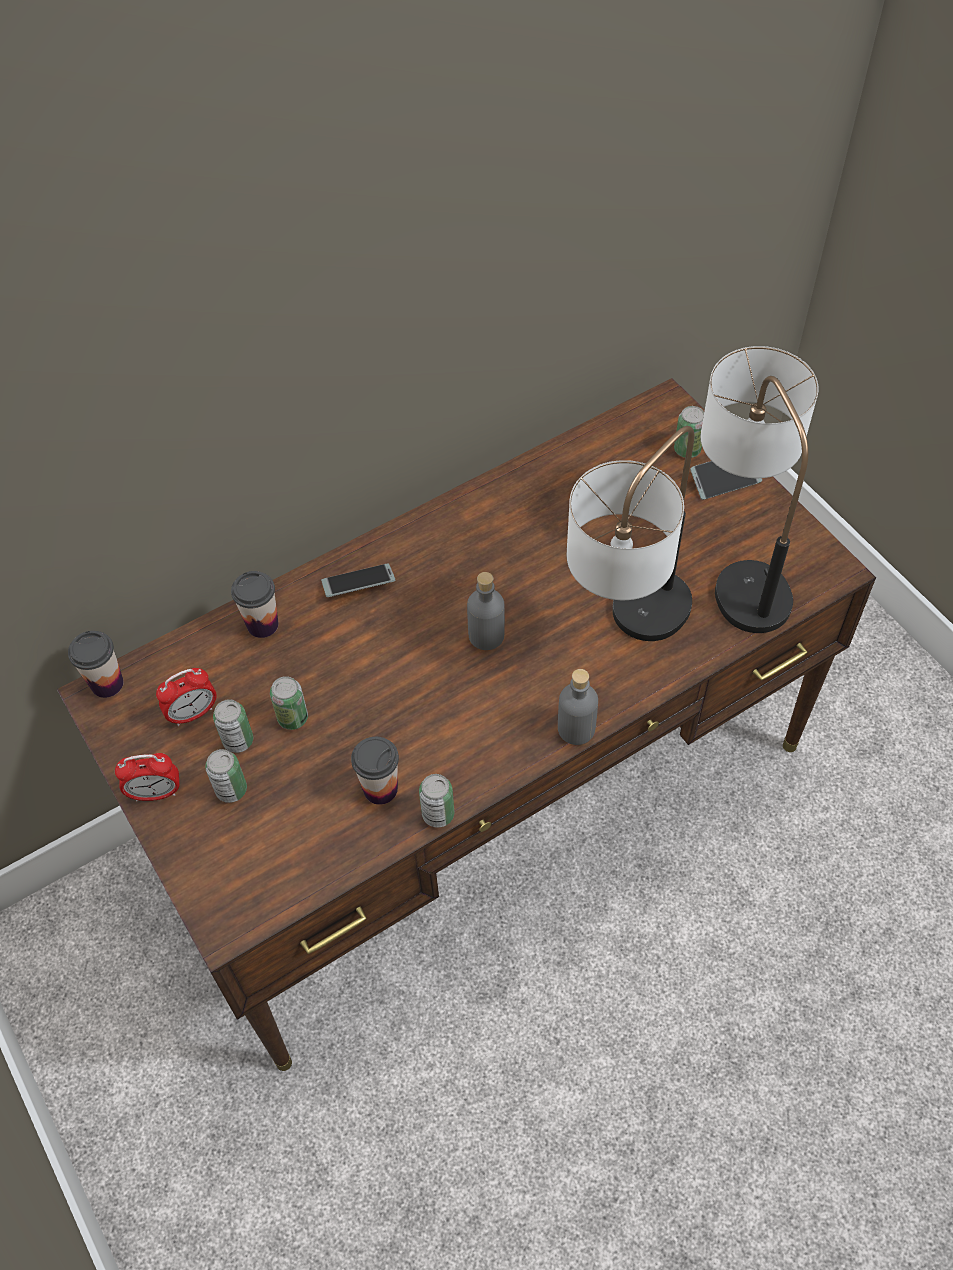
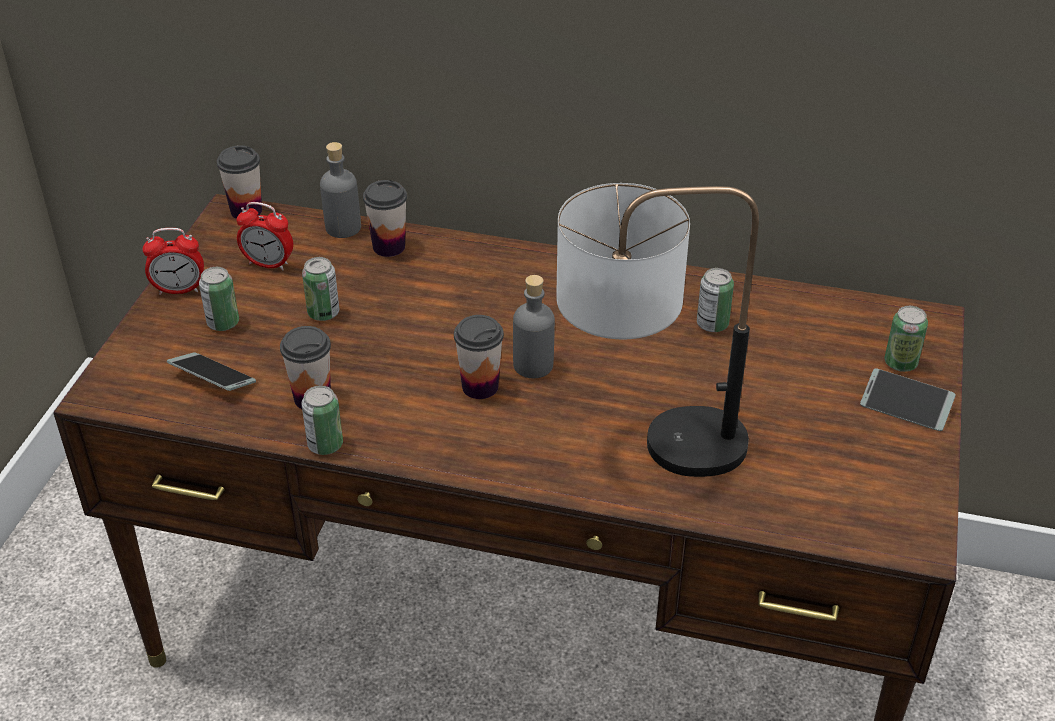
camera: 45 degrees right, 15 degrees down
(156, 793) = (179, 290): alarm clock -> alarm clock turned 45 degrees counterclockwise
(238, 740) = (270, 299): can -> can (712, 324)
(359, 585) = (489, 269): phone -> phone (212, 378)
(475, 681) = (480, 386): none -> cup
(576, 729) = (508, 475): grey bottle -> grey bottle (343, 227)
(738, 566) = (823, 474): table lamp -> none

